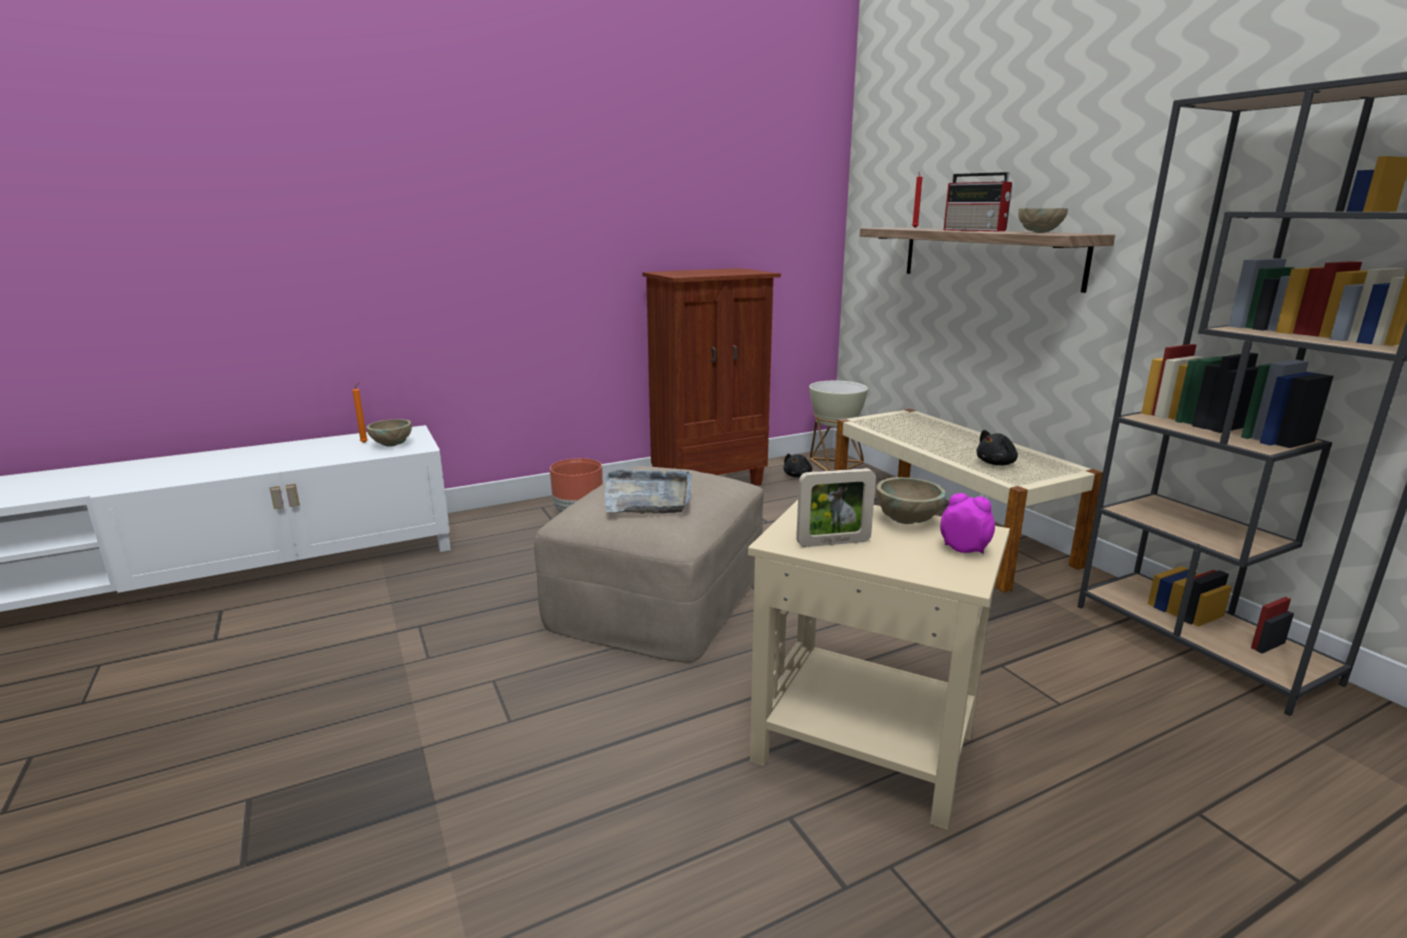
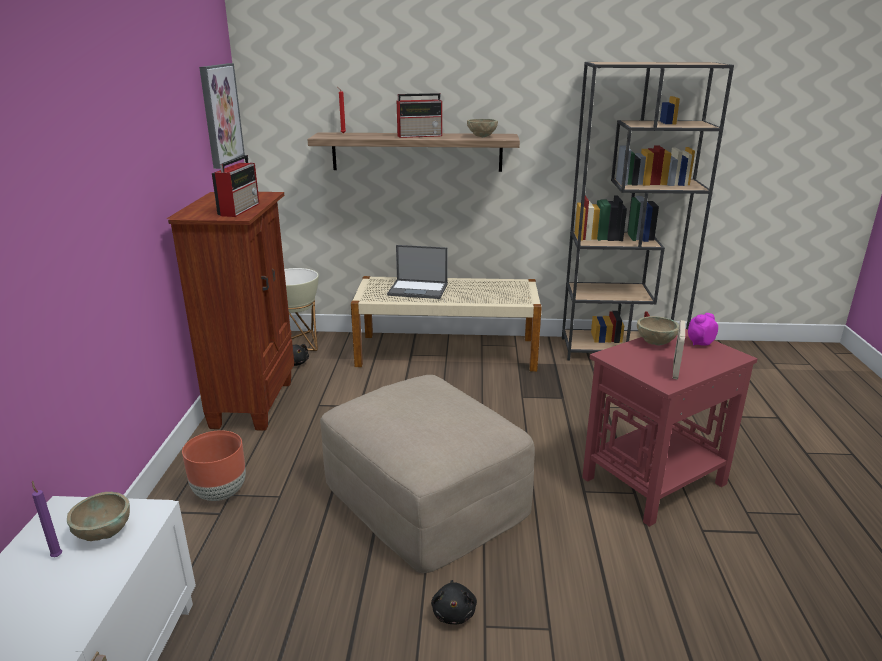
camera: 60 degrees left, 5 degrees up
(365, 442) = (56, 555): orange candle -> purple candle
(647, 496) = (439, 417): grey tray -> none
(701, 274) = (240, 209): none -> radio
(799, 200) = (220, 114): none -> picture
(864, 745) = (653, 480): beige side table -> red side table
(927, 432) = (419, 289): none -> laptop
(997, 463) = (496, 295): black plush toy -> black plush toy (454, 612)

